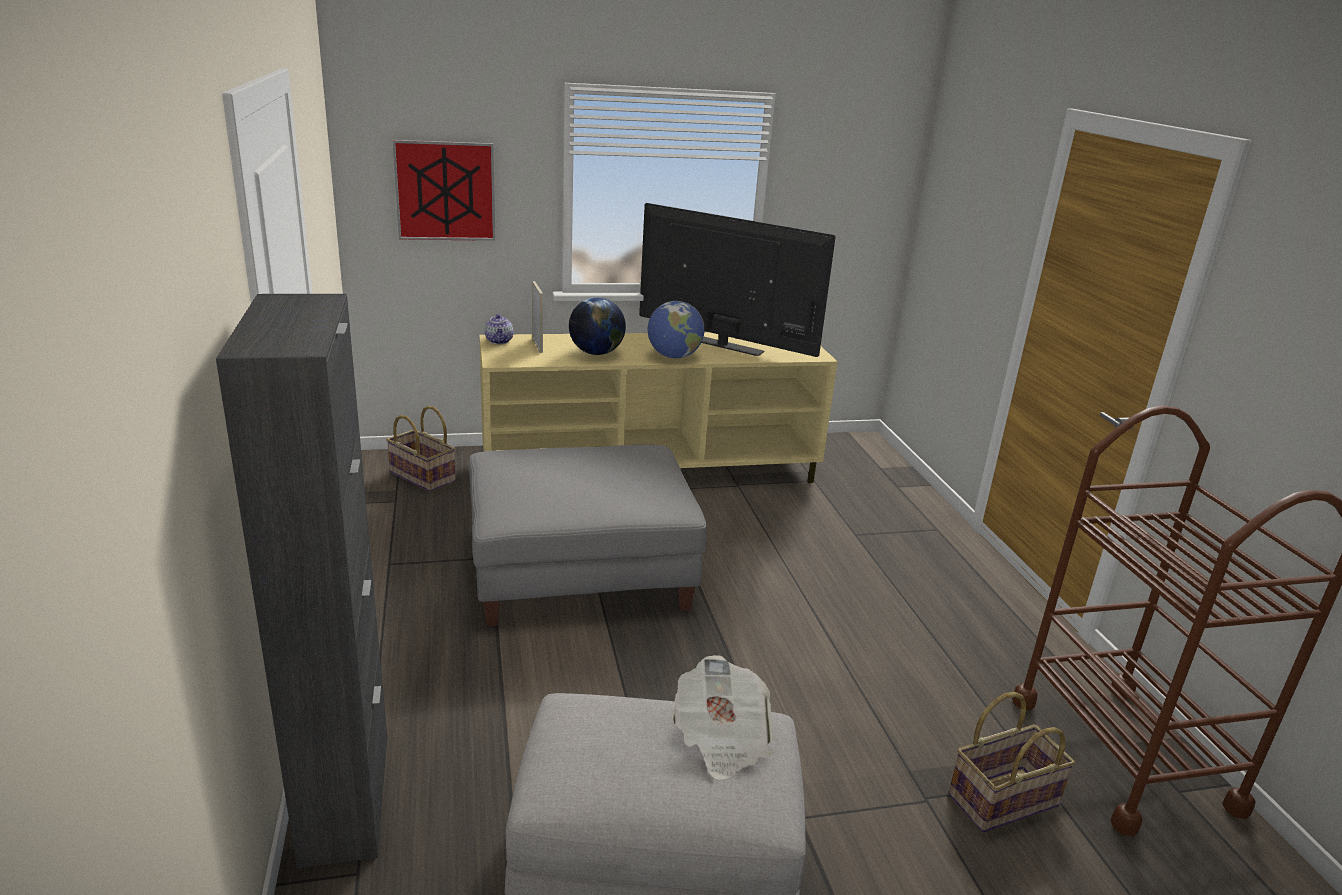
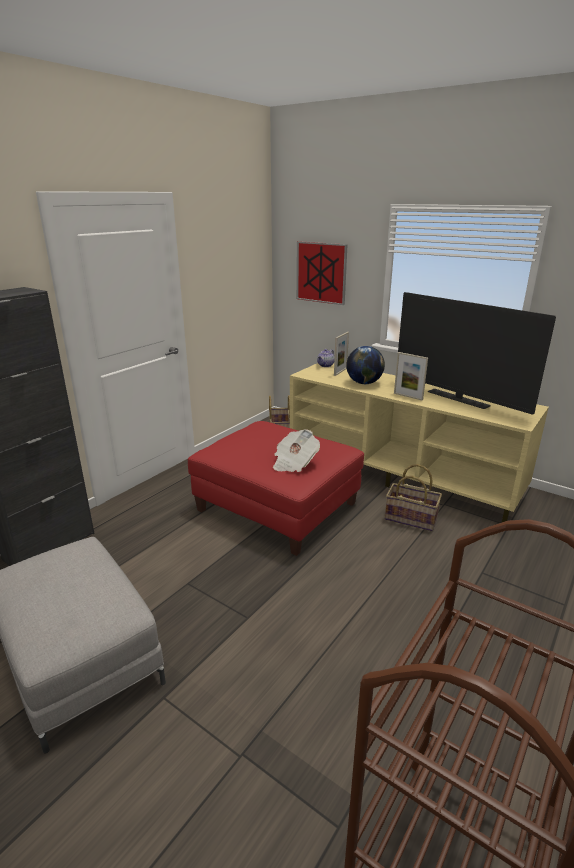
camera: 50 degrees right, 0 degrees up
(579, 570) = (276, 507): grey ottoman -> red ottoman
(674, 356) = (408, 396): globe -> picture frame
(721, 739) = (90, 601): newspaper -> newspaper (294, 463)
(723, 345) = (457, 399): television -> television turned 150 degrees clockwise
(1002, 798) = (288, 804): basket -> basket (411, 518)

